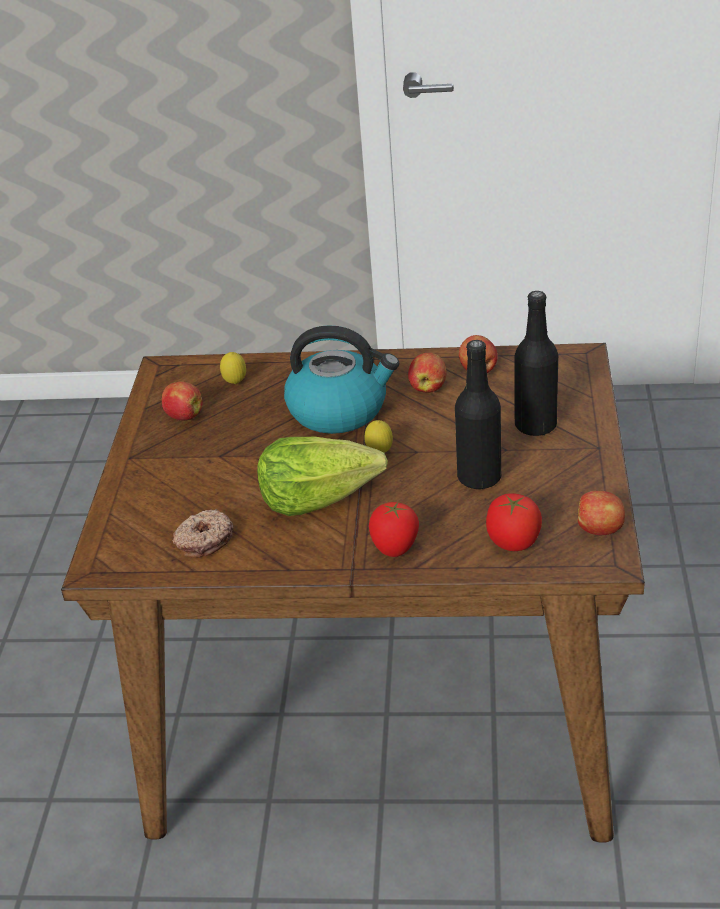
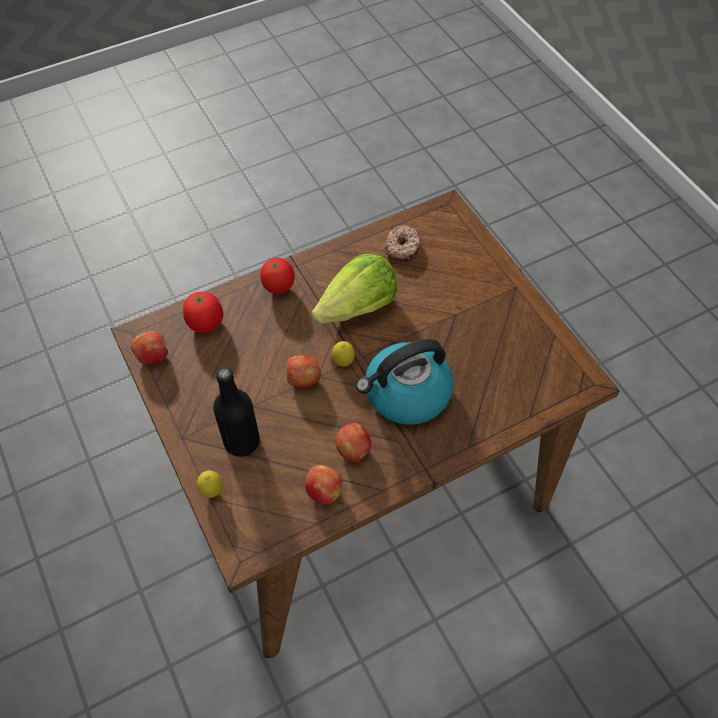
camera: 145 degrees right, 20 degrees up
(184, 416) = (517, 339): apple -> apple (304, 379)
(235, 383) = (512, 389): lemon -> lemon (212, 491)
(479, 477) = (257, 369): black bottle -> none

